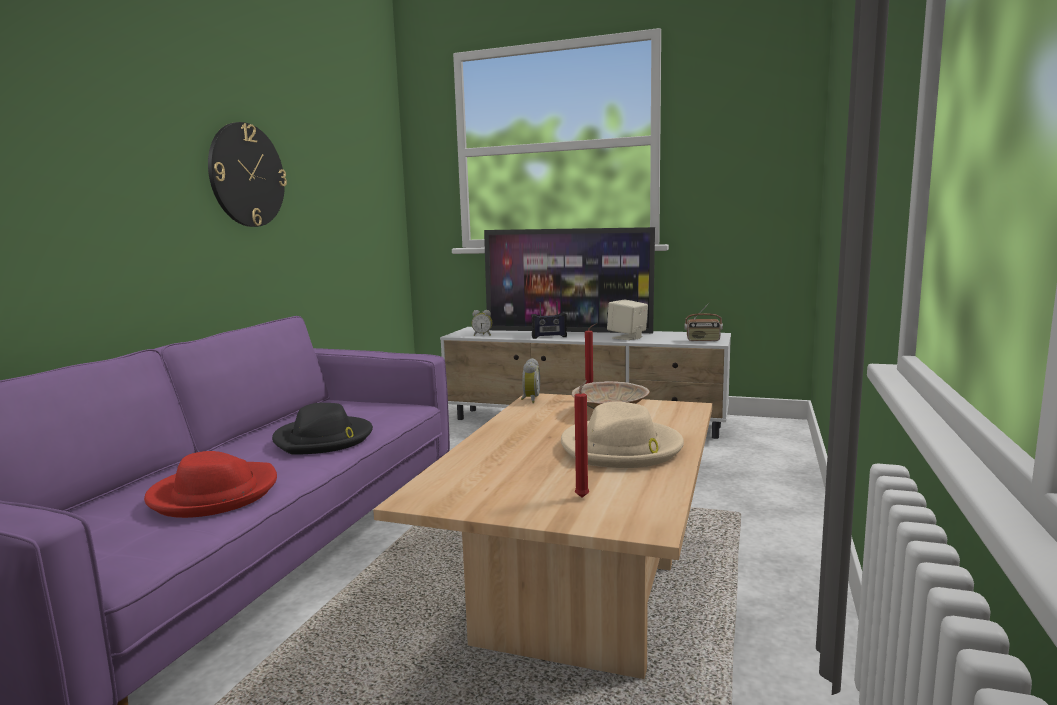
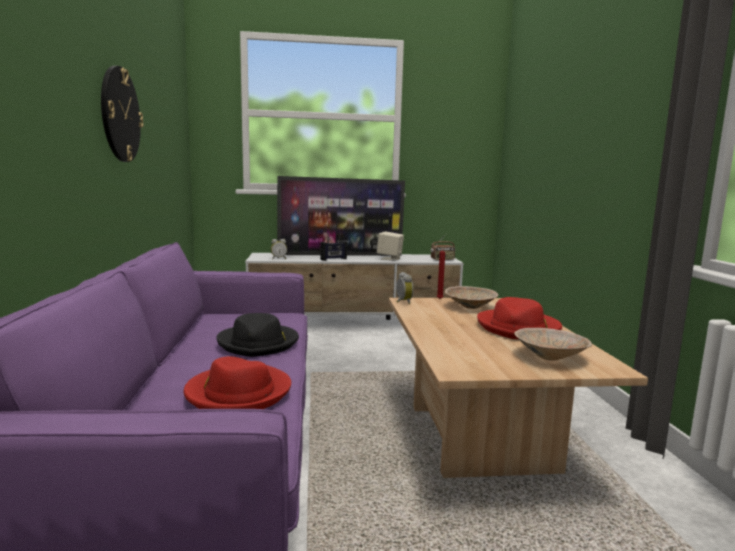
camera: 25 degrees left, 0 degrees up
(583, 496) = (551, 357): red candle -> beige bowl
(621, 448) = (518, 328): beige hat -> red hat

